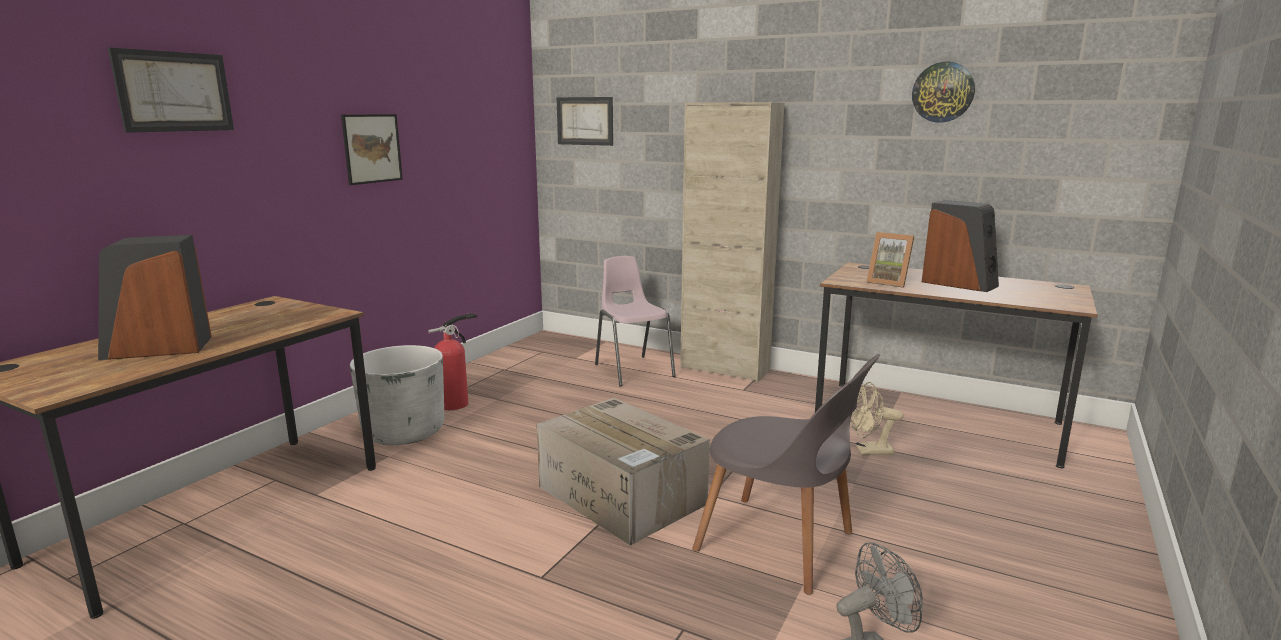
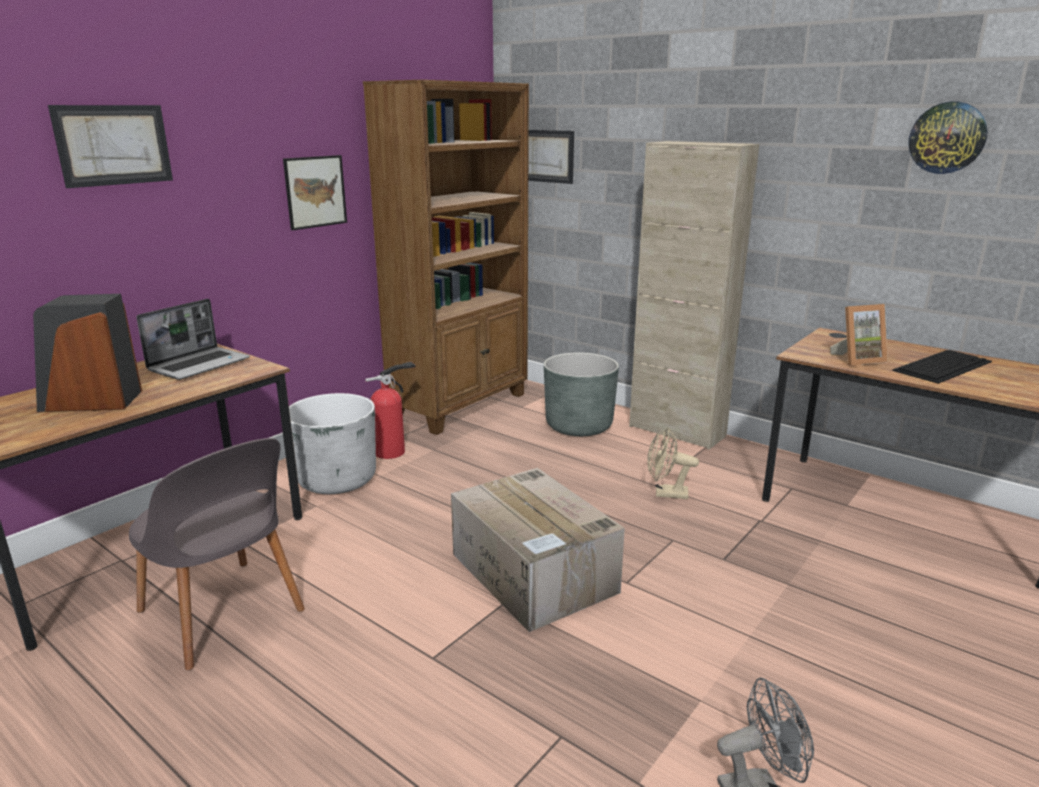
camera: 10 degrees right, 5 degrees up
(267, 313) = (200, 365): none -> laptop
(515, 360) = (461, 405): none -> brown bookcase
(633, 370) = (579, 426): pink chair -> grey planter
(781, 544) = (688, 650): grey chair -> grey chair (223, 615)
(869, 451) = (814, 546): beige fan -> beige fan (665, 494)
(889, 282) = (857, 359): picture frame -> picture frame turned 60 degrees counterclockwise
(959, 283) = (942, 366): speaker -> keyboard

